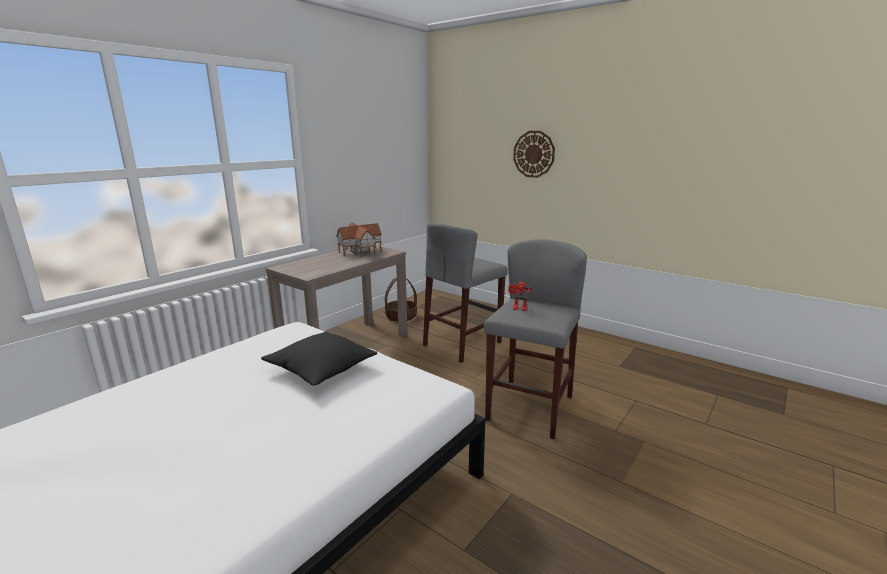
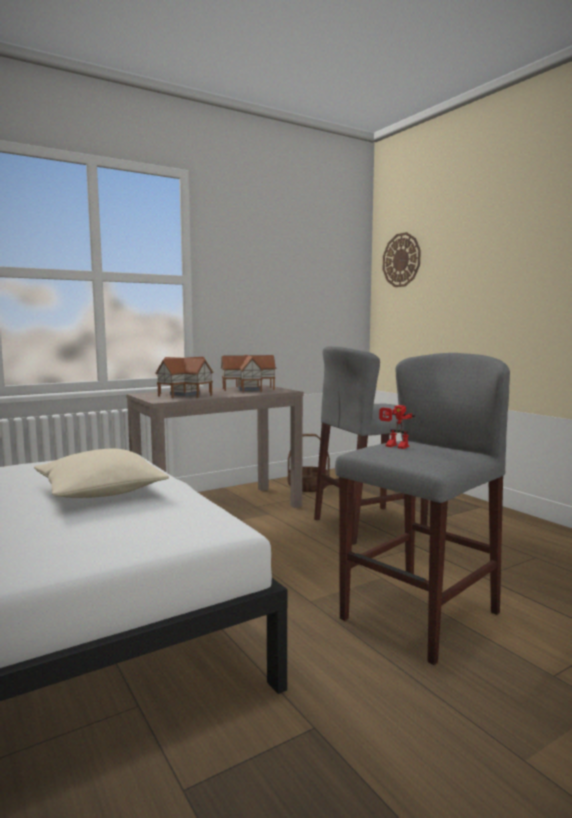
camera: 20 degrees right, 10 degrees down
(317, 264) = (184, 394): none -> toy house
(321, 369) = (100, 491): black pillow -> beige pillow
(534, 154) = (497, 271): wall clock -> wall clock (401, 260)

